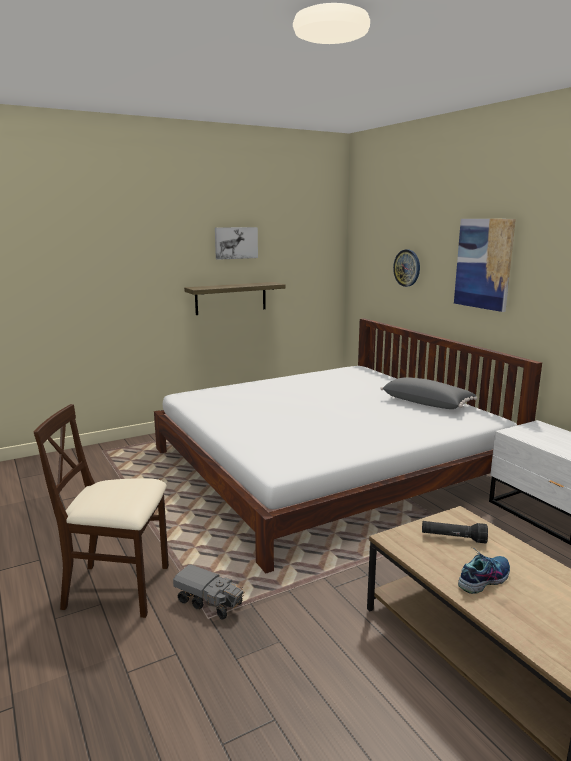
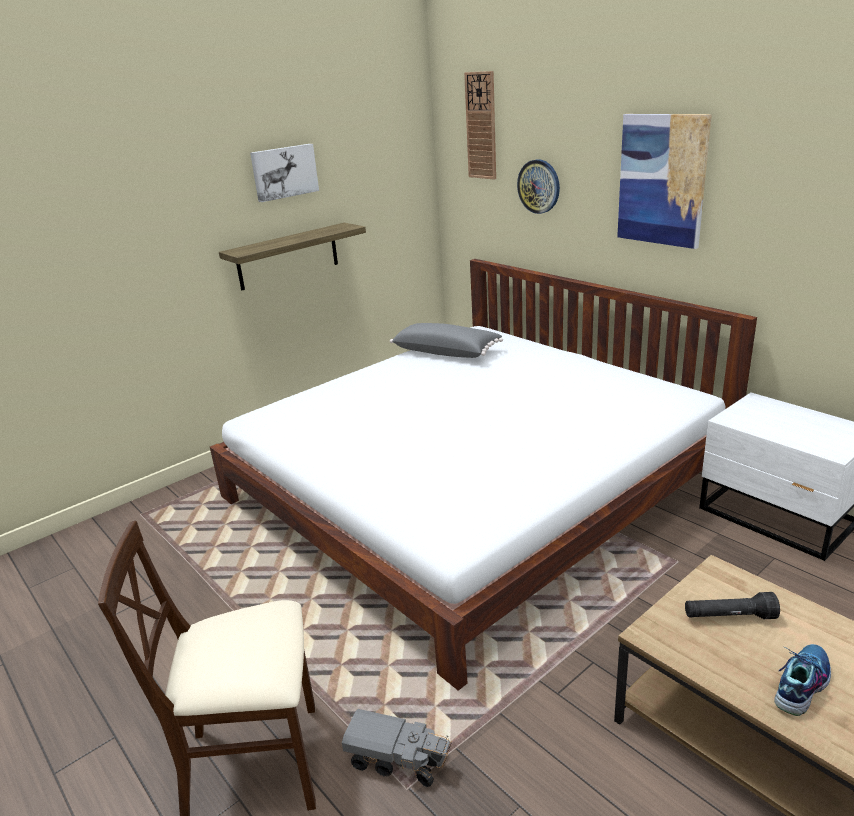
camera: 10 degrees left, 10 degrees up
(374, 227) = (481, 126): none -> wall clock
(427, 403) = (597, 382): grey pillow -> grey pillow (447, 352)

